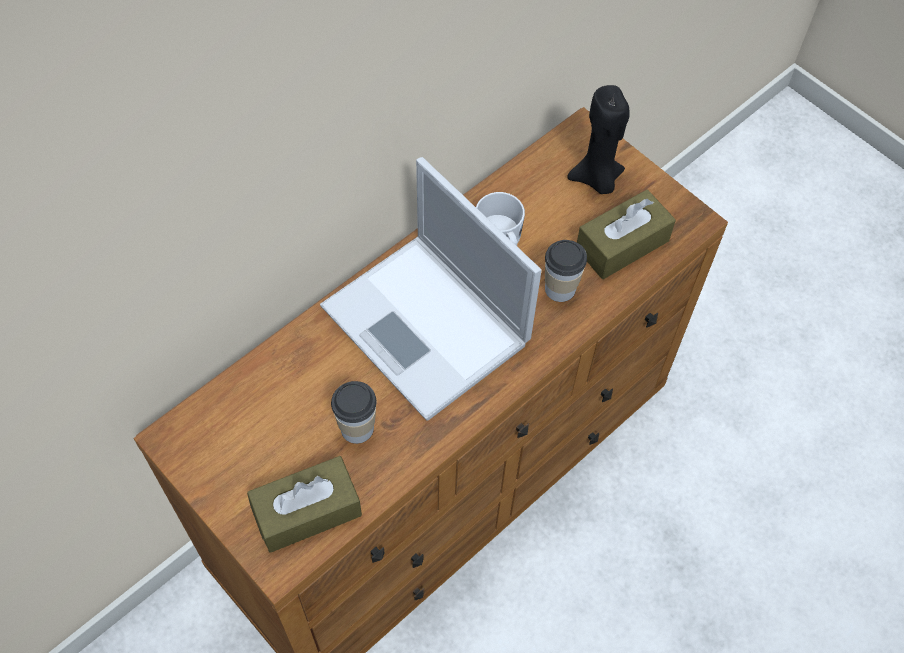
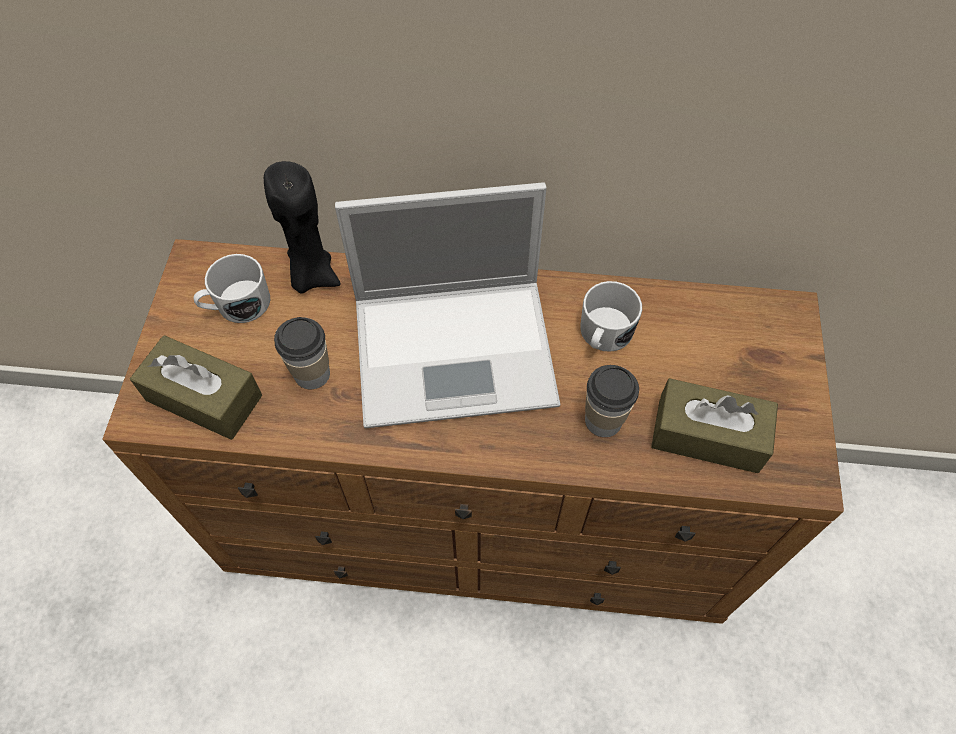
camera: 50 degrees right, 0 degrees up
(246, 436) = (237, 305): none -> white mug
(428, 327) = (458, 350): laptop -> laptop turned 105 degrees counterclockwise
(596, 179) = (752, 361): black candle -> black candle (312, 275)

